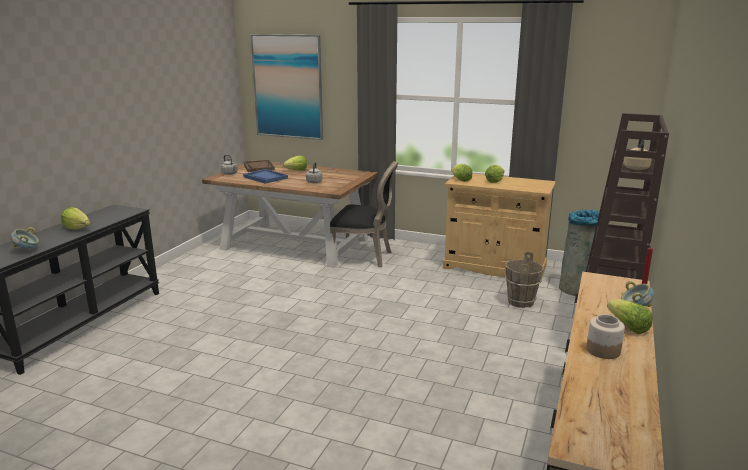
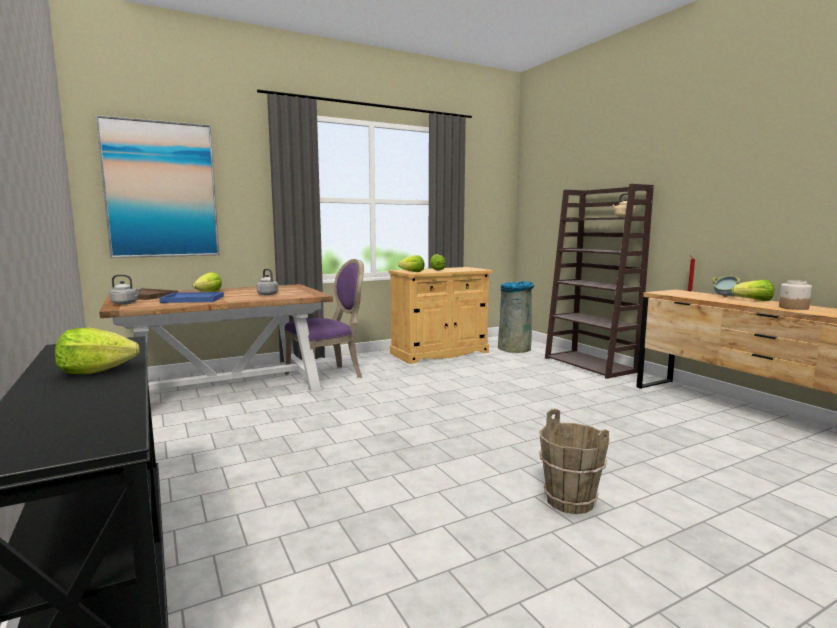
camera: 50 degrees left, 10 degrees down
(27, 250) = (103, 411): bowl -> none
(364, 257) = (327, 376): black chair -> purple chair
(520, 302) = (508, 364): brown bucket -> brown bucket (569, 501)

